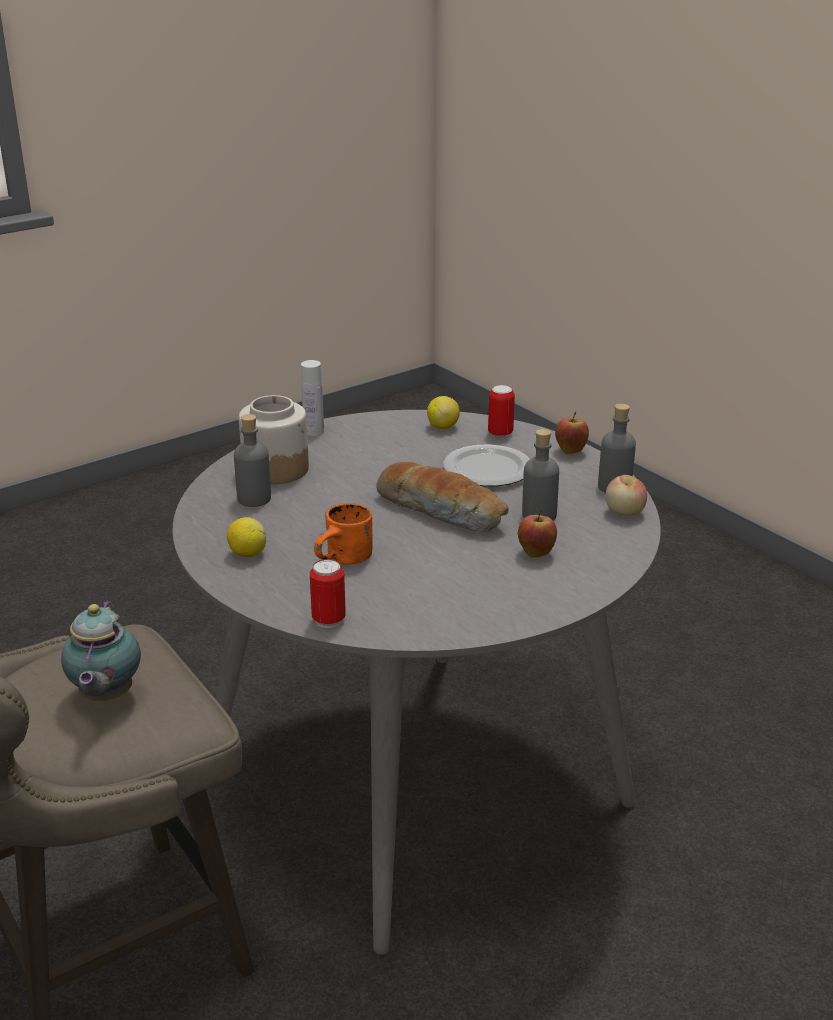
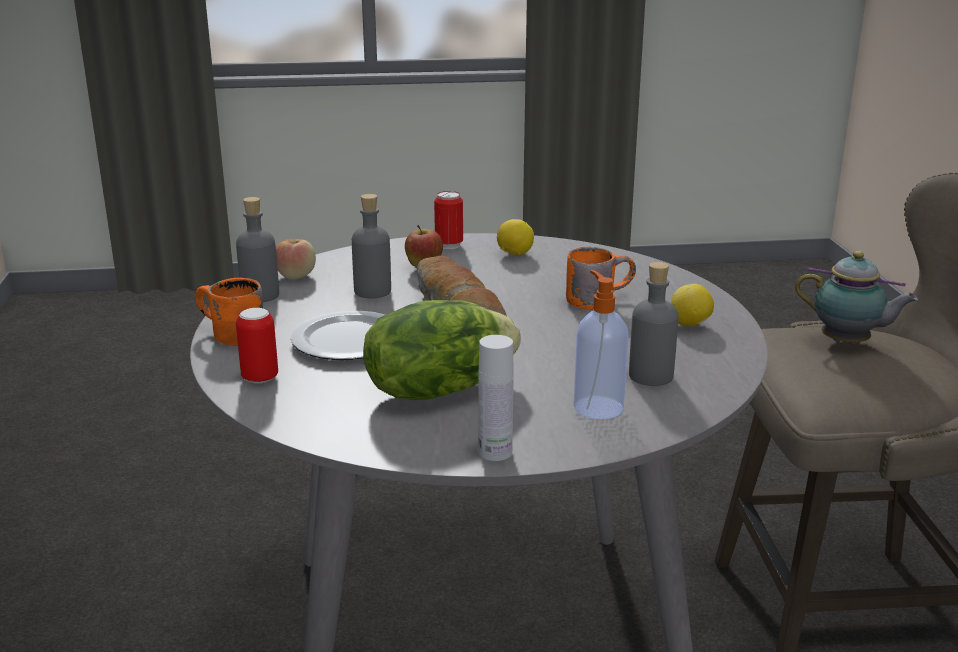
camera: 150 degrees left, 5 degrees down
(105, 697) = (848, 343): teapot -> teapot turned 90 degrees clockwise
(275, 469) = (597, 407): jar -> soap dispenser
(328, 620) = (647, 267): can -> can (449, 245)
(385, 454) = (438, 389): none -> lettuce
(443, 427) = (311, 407): lemon -> lemon (514, 254)
(570, 451) = (228, 336): apple -> orange mug

